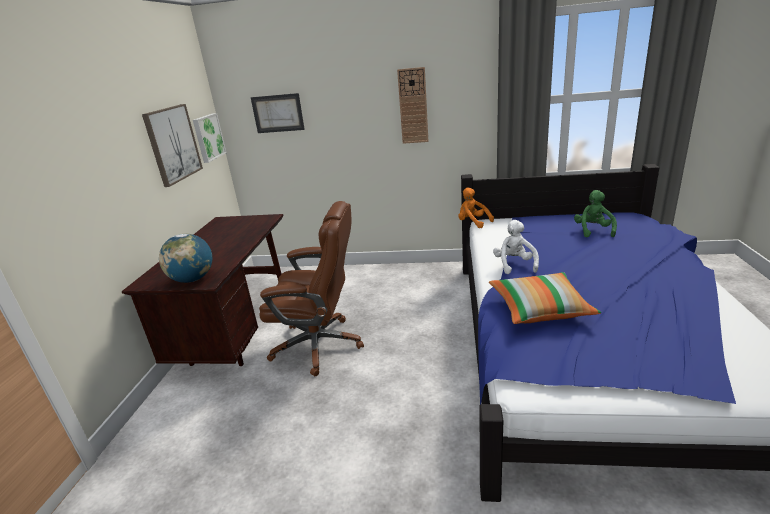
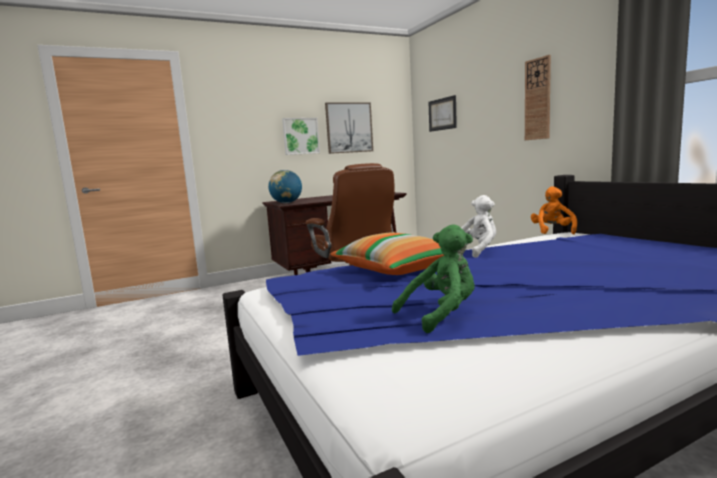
camera: 55 degrees right, 15 degrees down
(208, 137) = (392, 132): picture -> picture (300, 136)
(593, 231) = (655, 255): green plush toy -> green plush toy (441, 315)

